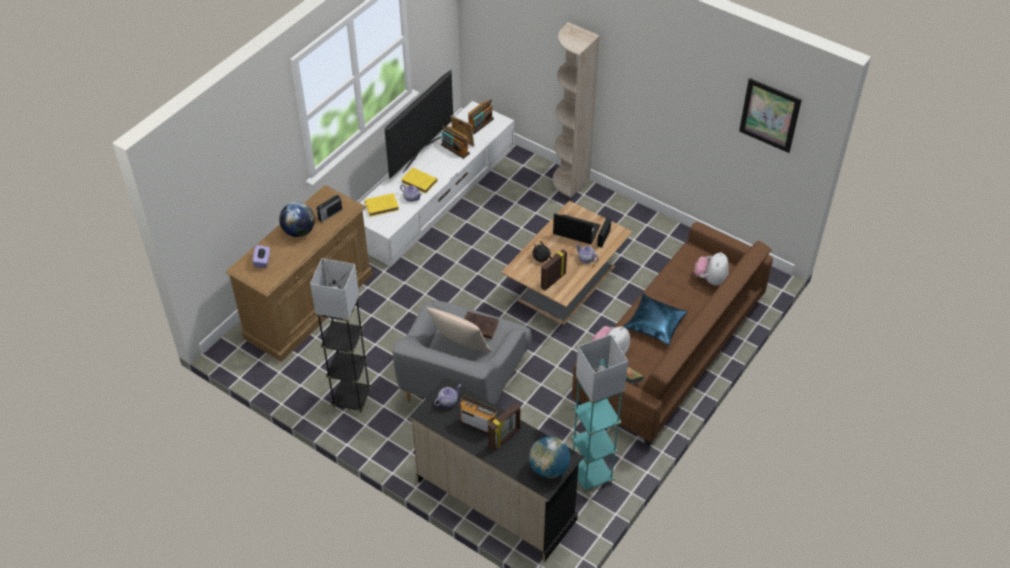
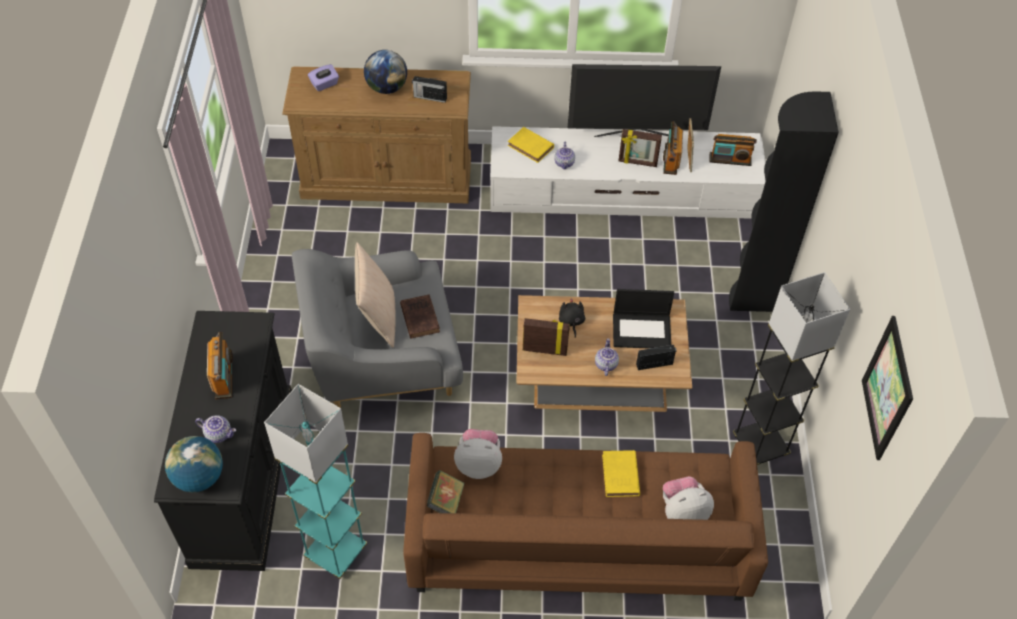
camera: 55 degrees right, 5 degrees up
(351, 398) = (293, 278): grey floor lamp -> grey floor lamp (760, 445)
(420, 182) = (593, 157): yellow book -> yellow book (620, 476)
(447, 401) = (238, 332): teapot -> teapot (219, 434)
(505, 438) = (218, 411): picture frame -> picture frame (637, 162)
(568, 184) = (752, 298): beige bookcase -> black bookcase
(575, 230) = (642, 330): laptop -> laptop turned 105 degrees clockwise
(654, 324) = (557, 488): blue pillow -> none

